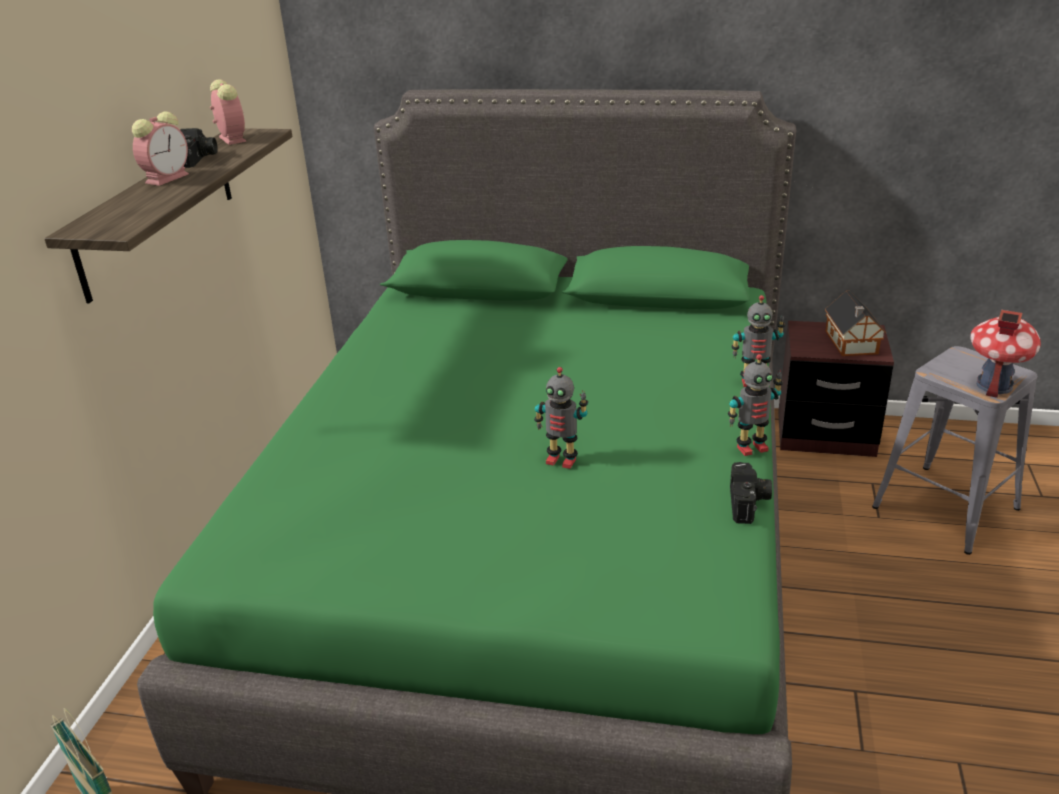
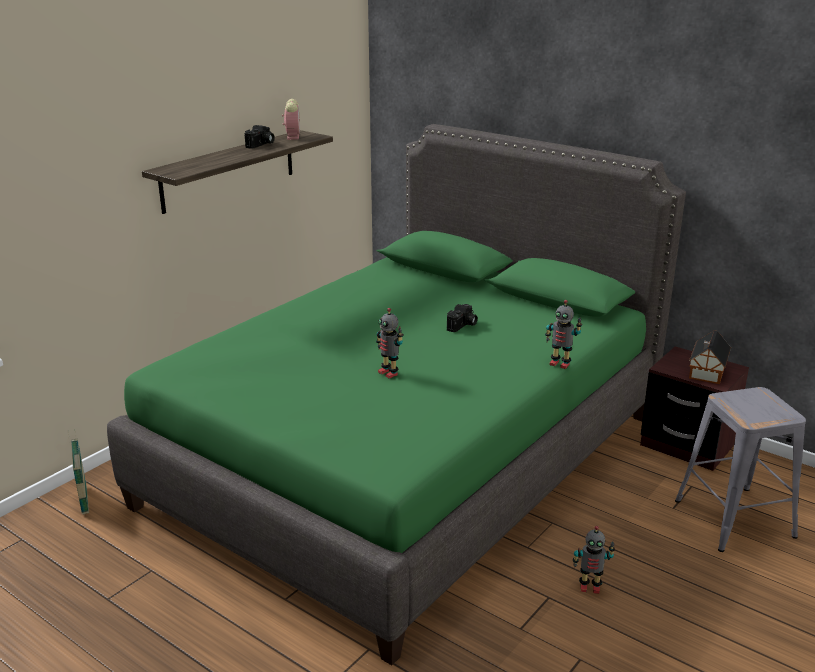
camera: 25 degrees right, 5 degrees down
(168, 178) = (233, 152): alarm clock -> none
(749, 504) = (474, 425): camera -> camera (462, 326)
(751, 447) = (512, 398): toy robot -> toy robot (590, 587)
(994, 385) = (759, 418): toy house -> none

